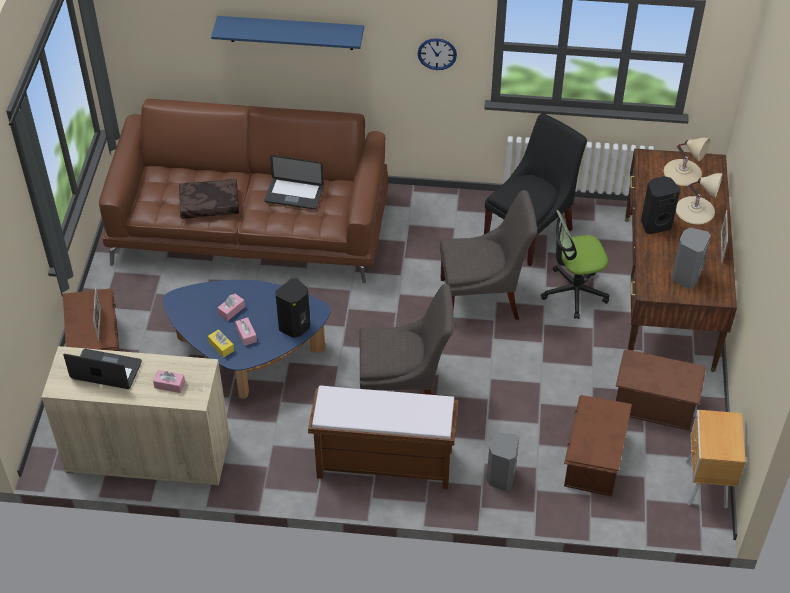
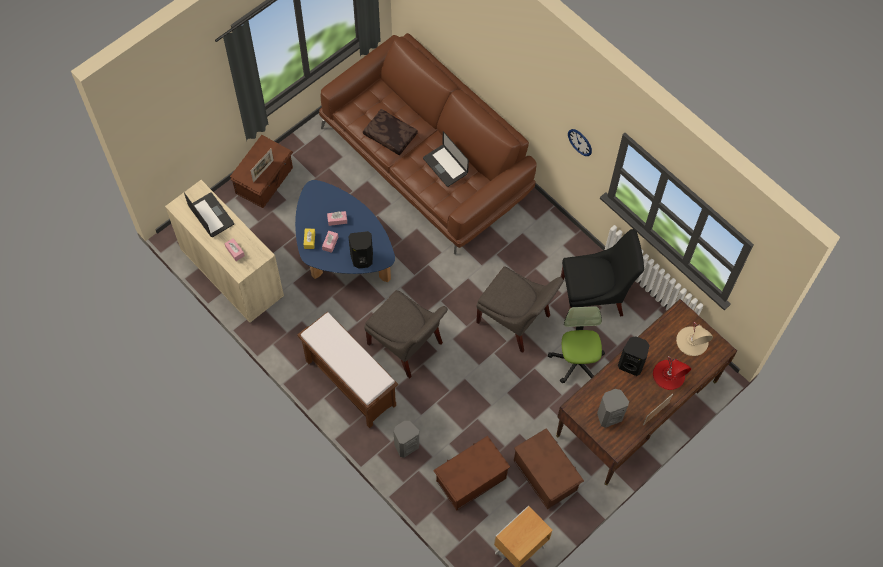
camera: 40 degrees right, 15 degrees up
(291, 32) = (497, 61): blue shelf -> none
(574, 292) = (576, 361): office chair -> office chair turned 60 degrees clockwise
(695, 210) = (669, 374): beige table lamp -> red table lamp

